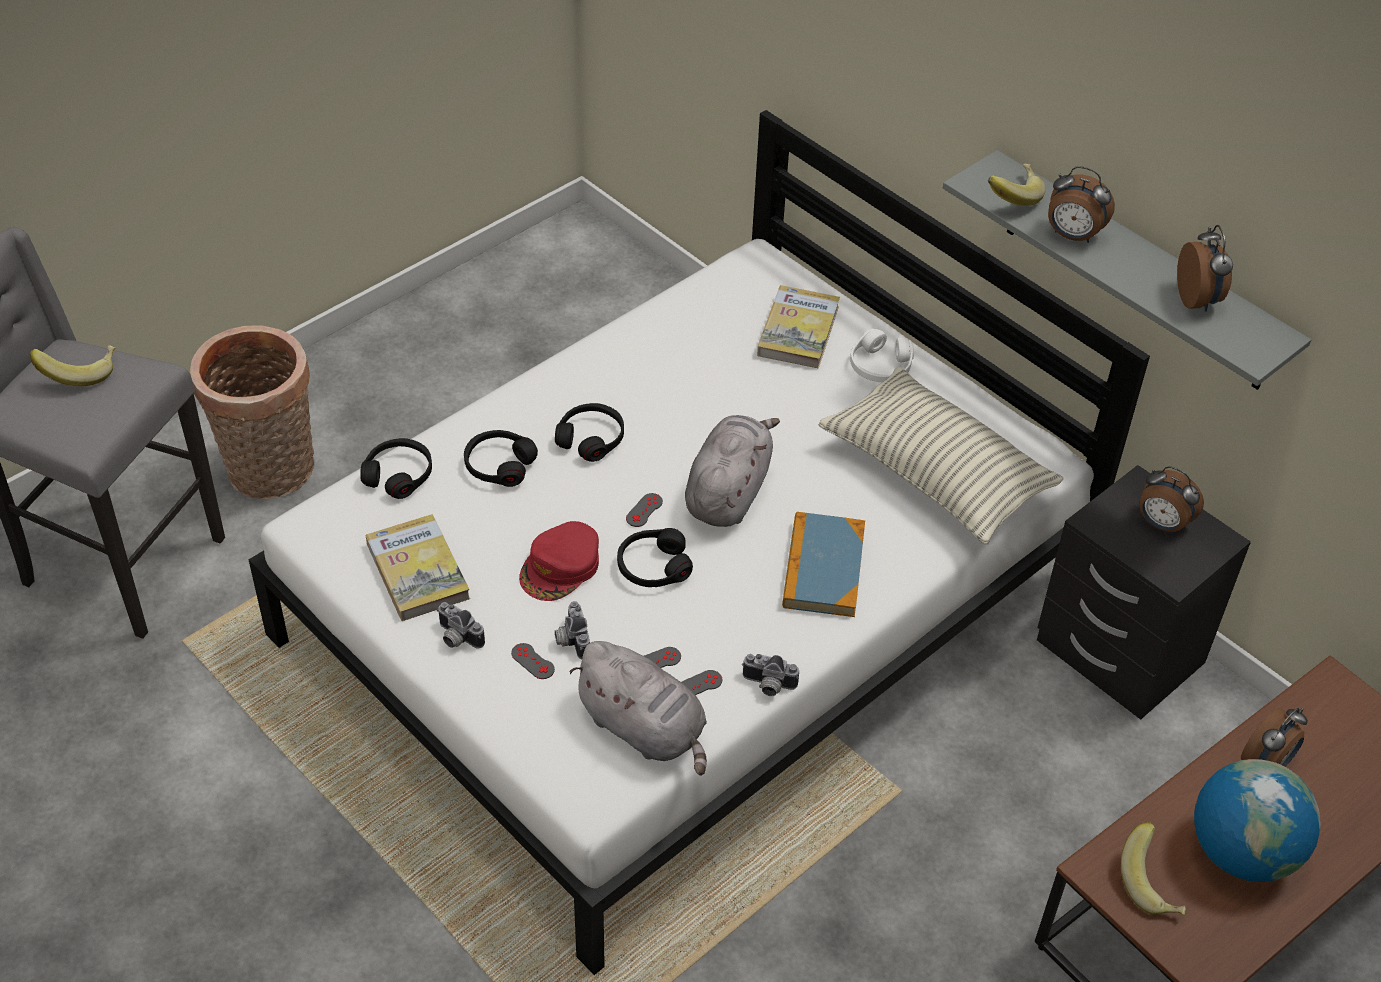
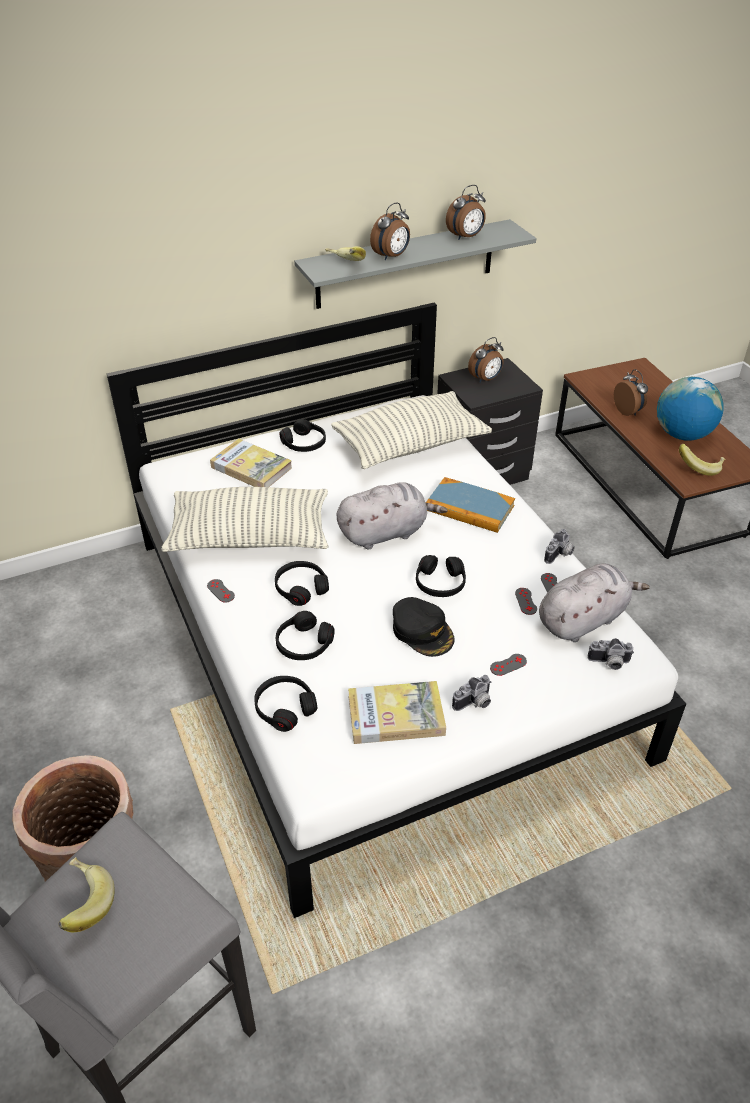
camera: 70 degrees left, 5 degrees down
(561, 567) = (422, 631): red cap -> black cap
(570, 639) = (493, 640): camera -> camera (609, 663)
(644, 510) = (385, 576): grey game controller -> grey game controller (220, 591)
(663, 369) = (250, 537): none -> pillow
(728, 492) = (386, 533): grey plush toy -> grey plush toy turned 120 degrees clockwise
(880, 366) = (304, 443): white headphones -> black headphones
(1198, 300) = (466, 237): alarm clock -> alarm clock turned 135 degrees clockwise

